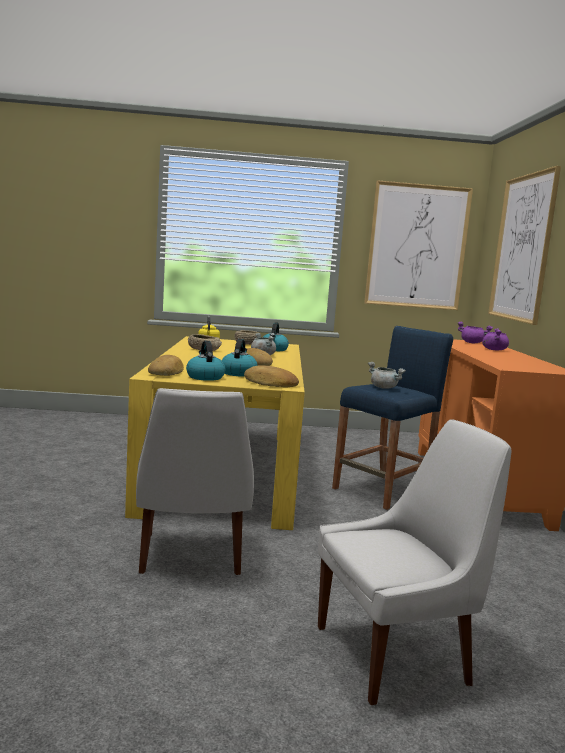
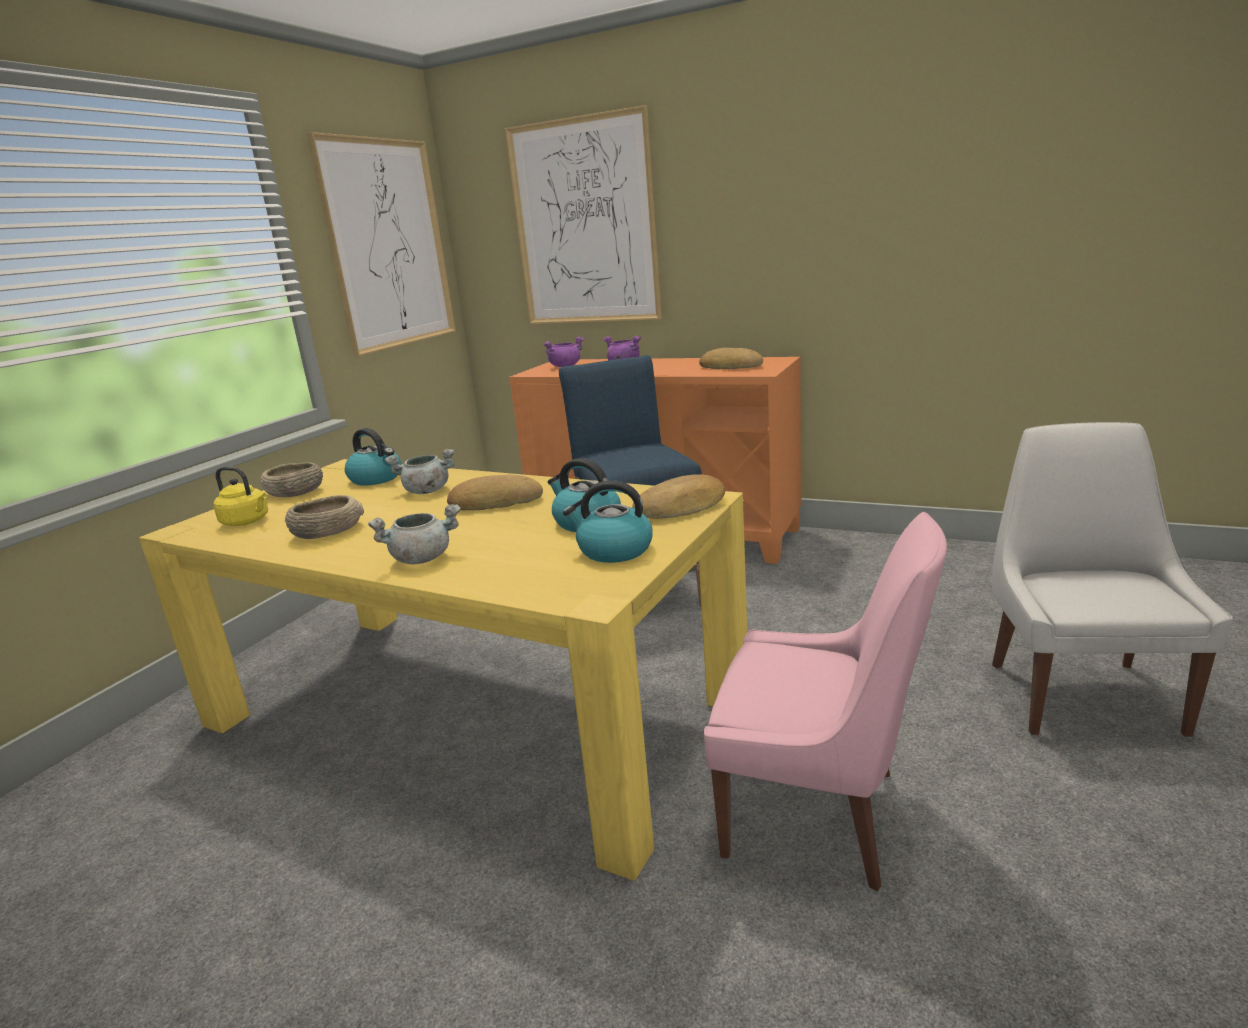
camera: 60 degrees left, 10 degrees up
(166, 372) = (553, 580): bread -> bread (731, 366)
(191, 556) = (818, 814): white chair -> pink chair
(384, 388) = (637, 456): grey cooking pot -> grey cooking pot (422, 558)

